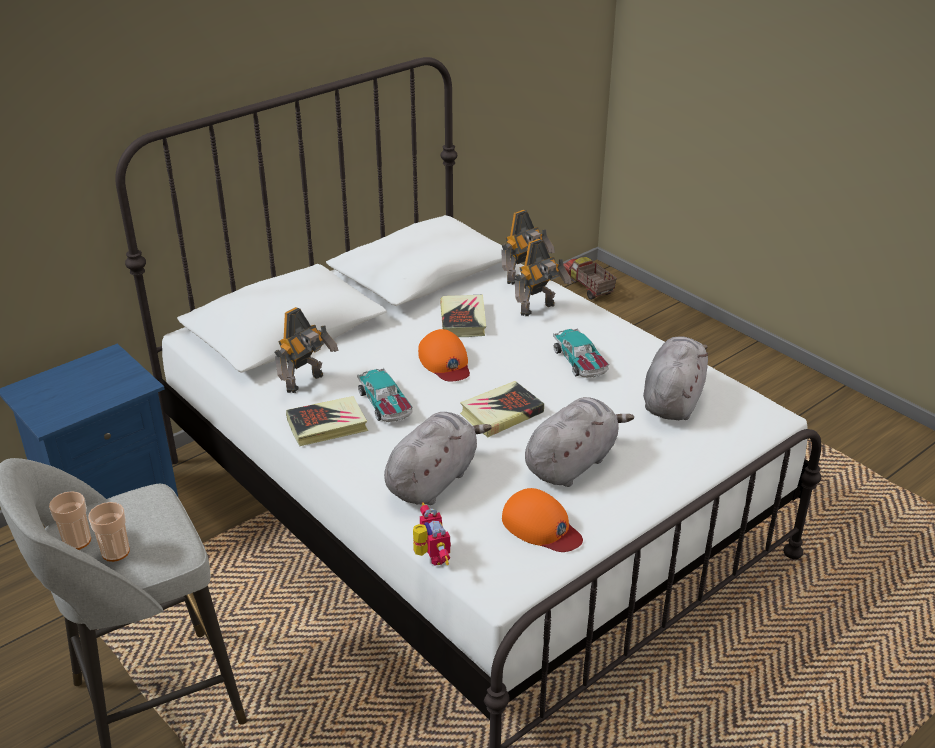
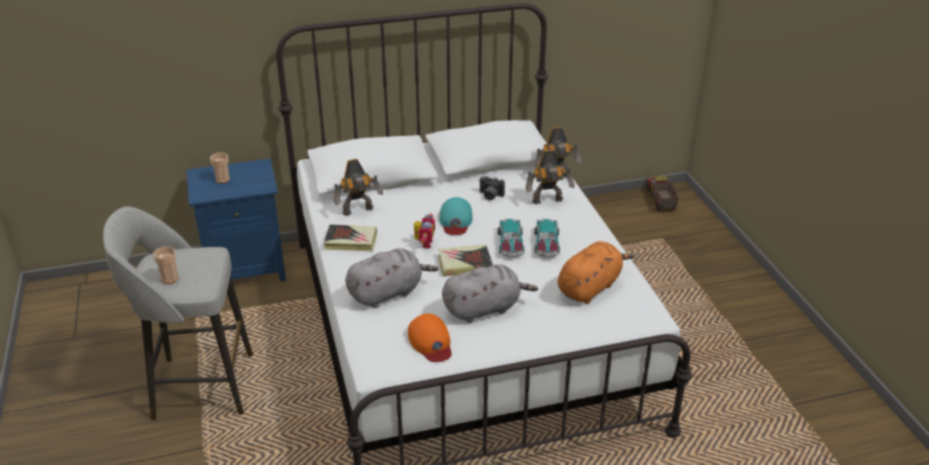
camera: 25 degrees right, 0 degrees up
(77, 541) = (155, 266): cup -> cup (222, 179)
(385, 404) = (396, 238): toy car -> toy car (510, 244)
(430, 557) = (348, 338): toy robot -> toy robot (424, 243)
(445, 362) = (455, 221): orange cap -> turquoise cap
(463, 320) = (490, 196): book -> camera
(673, 399) = (590, 287): grey plush toy -> orange plush toy

